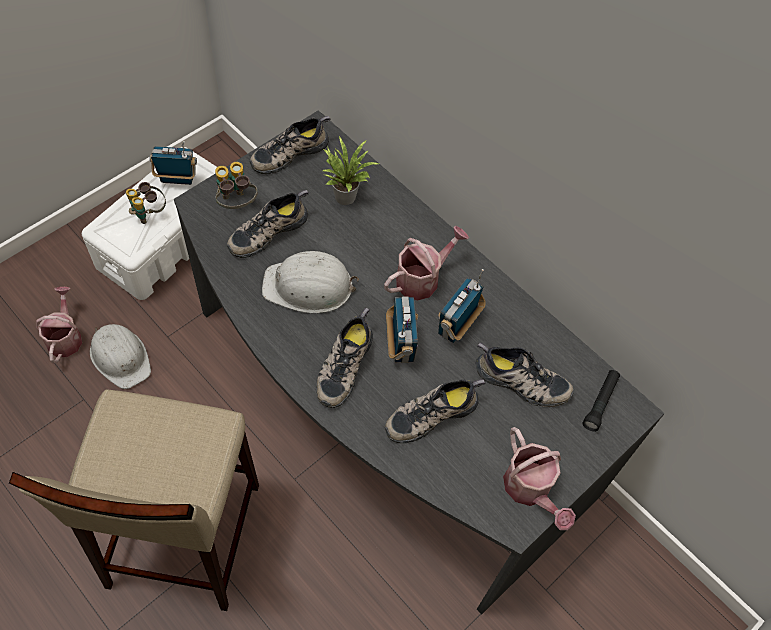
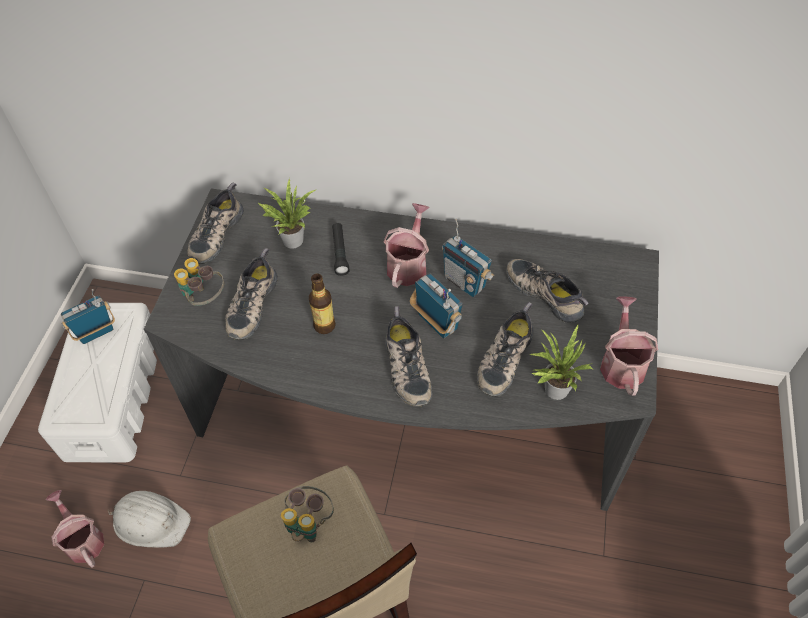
camera: 30 degrees left, 5 degrees down
(149, 213) = (93, 376): binoculars -> binoculars (308, 523)
(309, 287) = (324, 326): white hard hat -> bottle
(449, 469) = (553, 388): none -> potted plant
(457, 326) = (465, 282): radio -> radio turned 45 degrees counterclockwise
(520, 382) = (546, 293): shoe -> shoe turned 120 degrees counterclockwise
(530, 490) = (621, 363): watering can -> watering can turned 120 degrees counterclockwise
(600, 403) = (612, 271): black flashlight -> black flashlight (340, 252)

